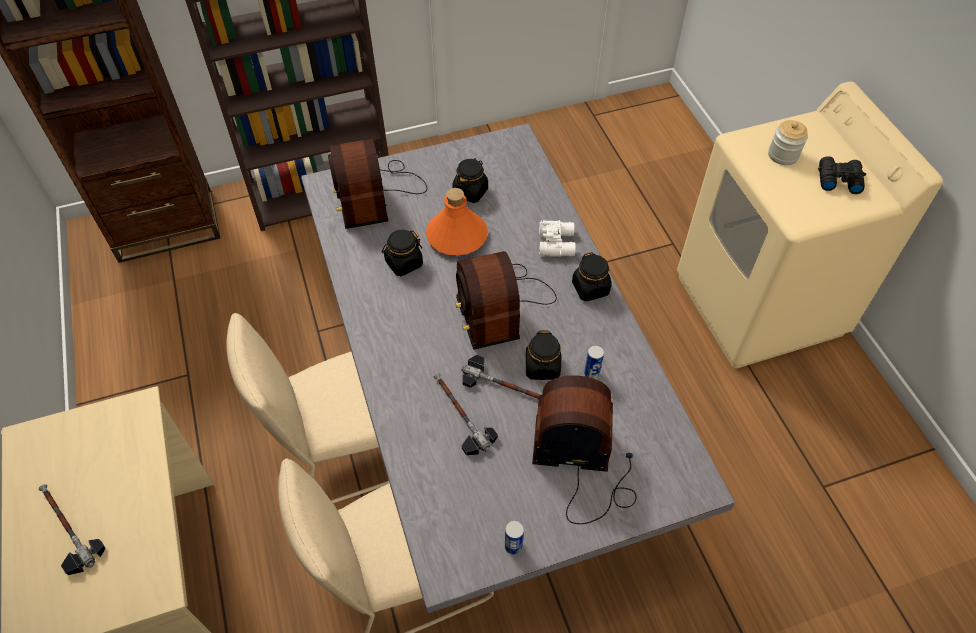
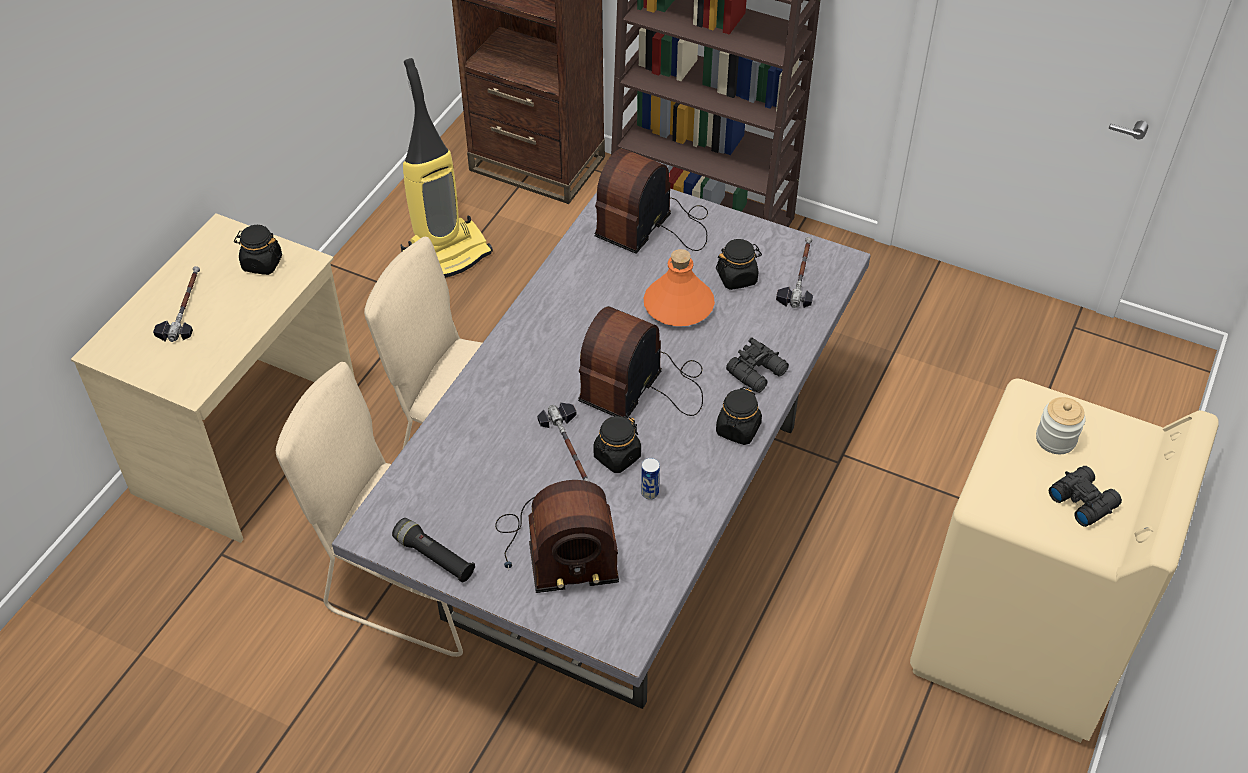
camera: 45 degrees right, 5 degrees down
(168, 332) = (447, 255): none -> vacuum cleaner
(403, 263) = (608, 296): black jar -> black jar (262, 263)
(460, 415) = (510, 439): hammer -> hammer (799, 275)
(513, 546) = (434, 557): can -> black flashlight
(557, 243) = (758, 372): white binoculars -> black binoculars
(583, 464) = (556, 549): radio -> radio turned 120 degrees clockwise

